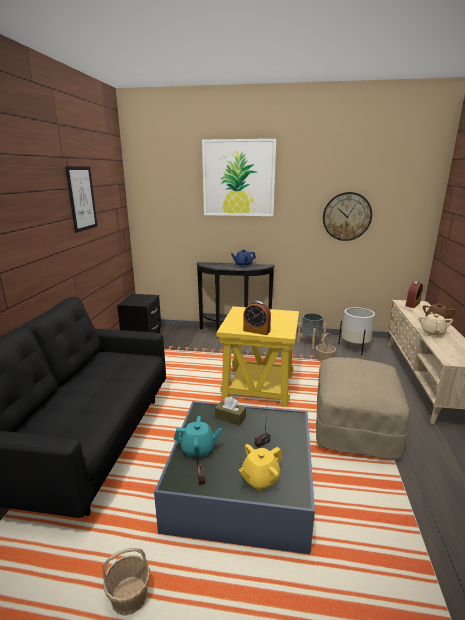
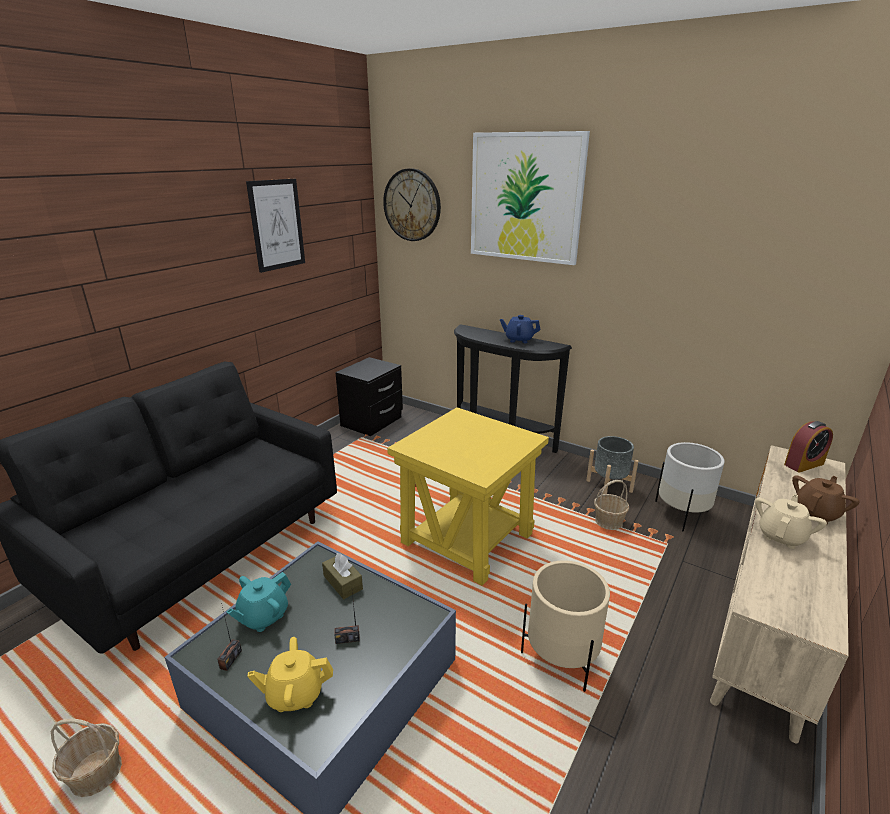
camera: 25 degrees right, 5 degrees up
(198, 449) = (263, 616): turquoise teapot -> turquoise teapot turned 105 degrees clockwise
(256, 331) = (444, 459): alarm clock -> none
(346, 216) = (705, 278): wall clock -> wall clock (412, 205)
(355, 427) = (561, 658): beige ottoman -> beige planter

